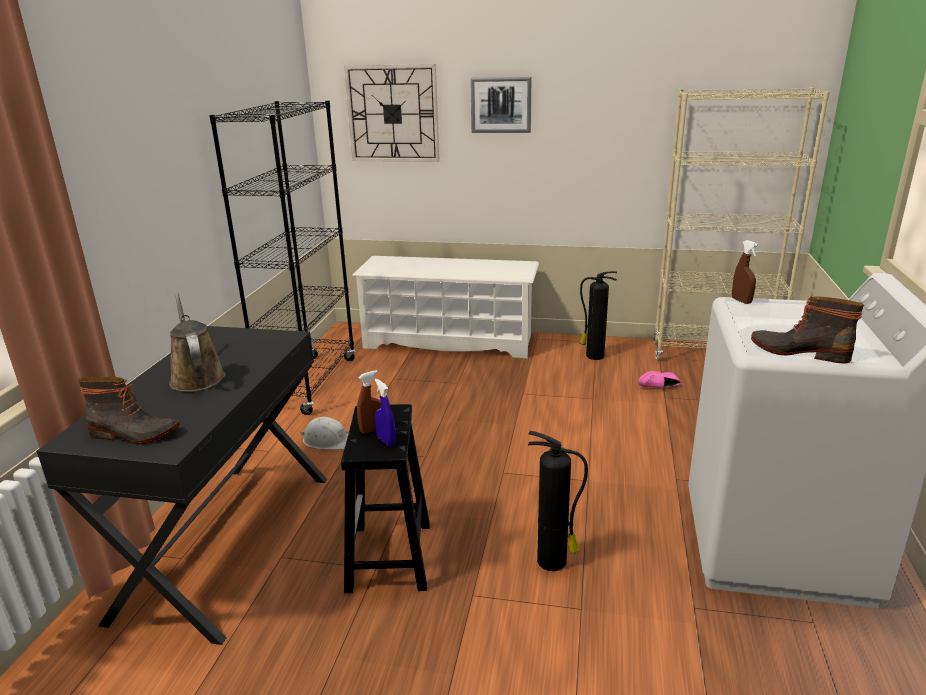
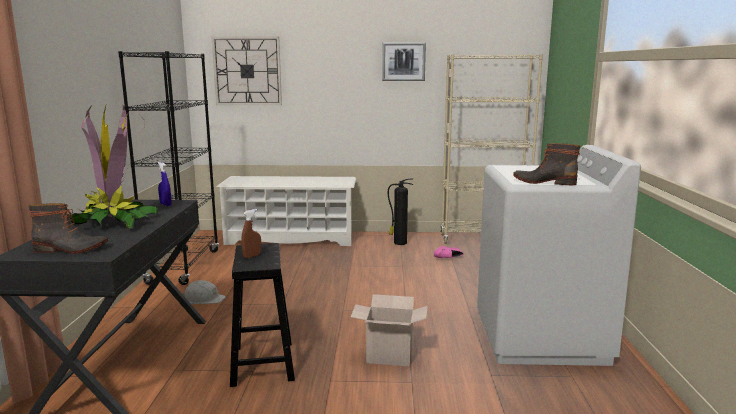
camera: 10 degrees left, 10 degrees down
(197, 377) = (113, 222): brown watering can -> potted plant
(386, 441) = (264, 260): blue spray bottle -> blue spray bottle (165, 205)
(501, 105) = (326, 65): picture -> picture (403, 61)
(553, 562) = (388, 357): fire extinguisher -> cardboard box
(741, 301) = (503, 165): brown spray bottle -> none

